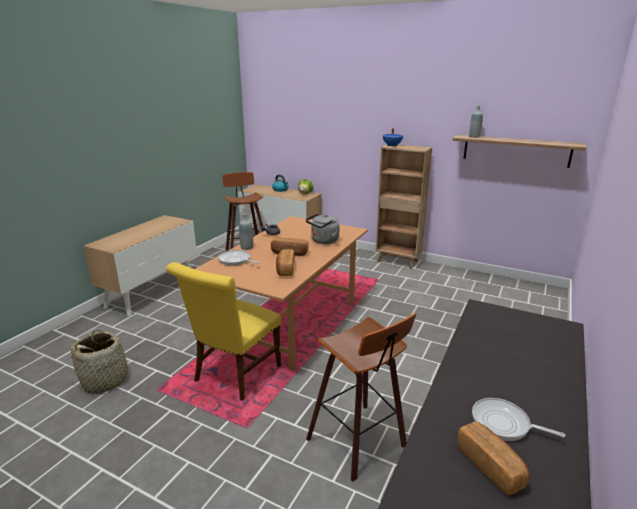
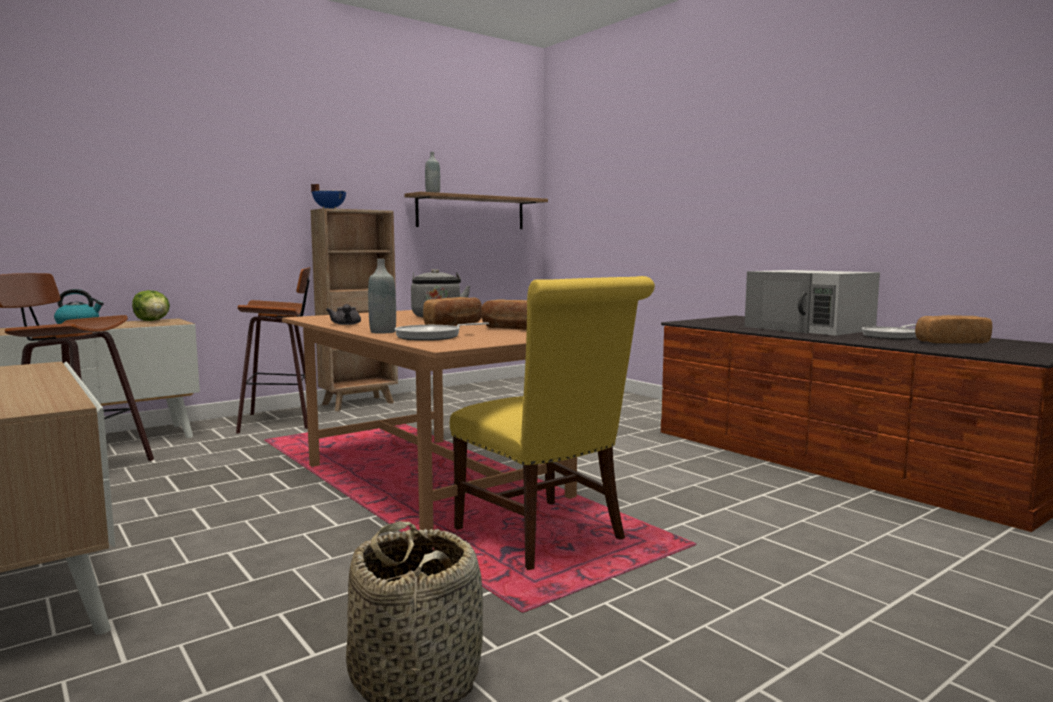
camera: 65 degrees left, 15 degrees down
(360, 442) = (755, 489): stool -> stool (281, 421)
(514, 371) = (809, 328): none -> white microwave

